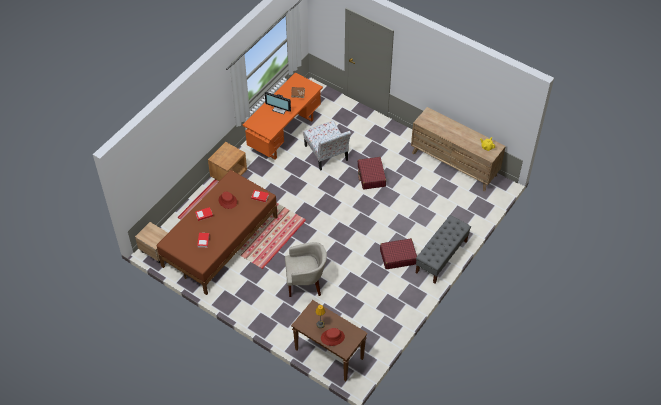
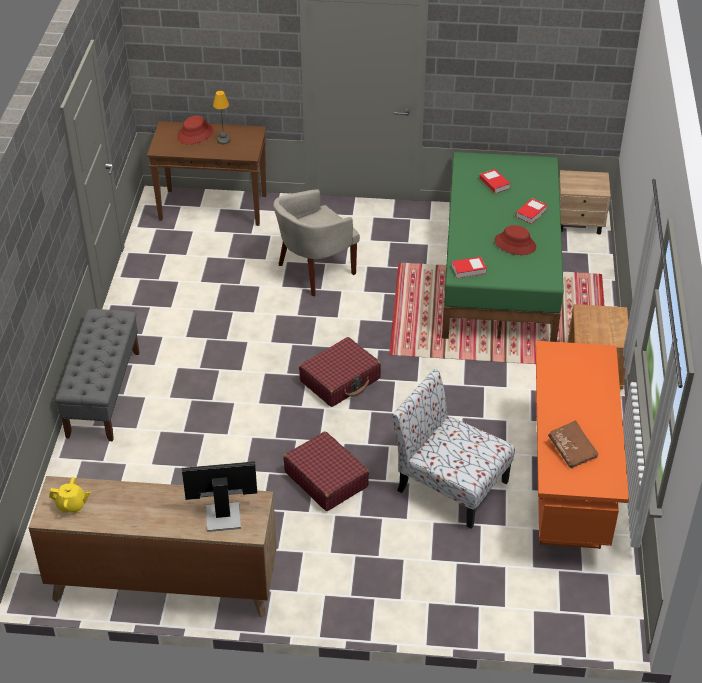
camera: 150 degrees right, 10 degrees down
(219, 241) = (500, 270): brown bed -> green bed
(280, 109) = (577, 405): monitor -> monitor (222, 515)
(398, 257) = (184, 363): red suitcase -> red suitcase (340, 380)

